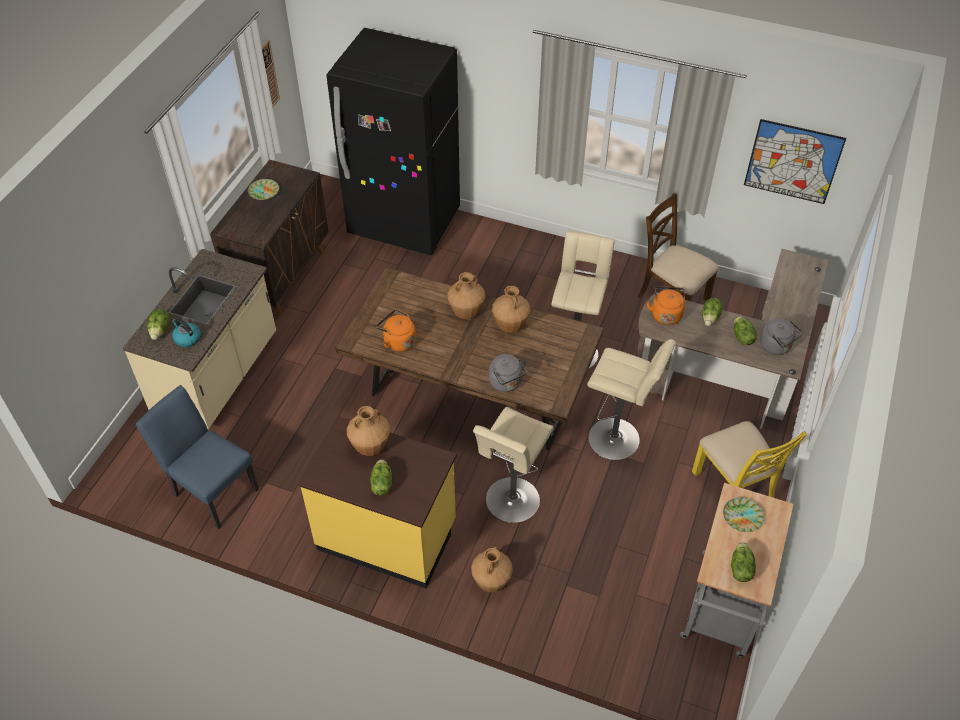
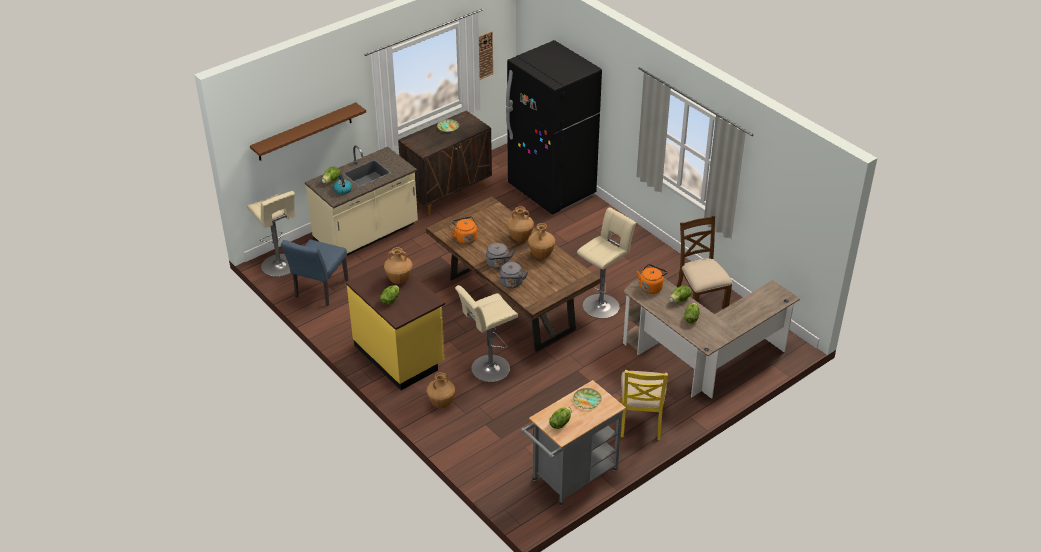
camera: 30 degrees right, 10 degrees down
(97, 277) = (305, 132): none -> brown shelf
(211, 489) = (319, 291): blue chair -> blue chair turned 135 degrees counterclockwise
(617, 440) = (586, 364): beige stool -> beige stool (280, 266)
(776, 347) = (709, 332): grey kettle -> grey kettle (498, 264)
(793, 161) = (787, 212): picture -> none

